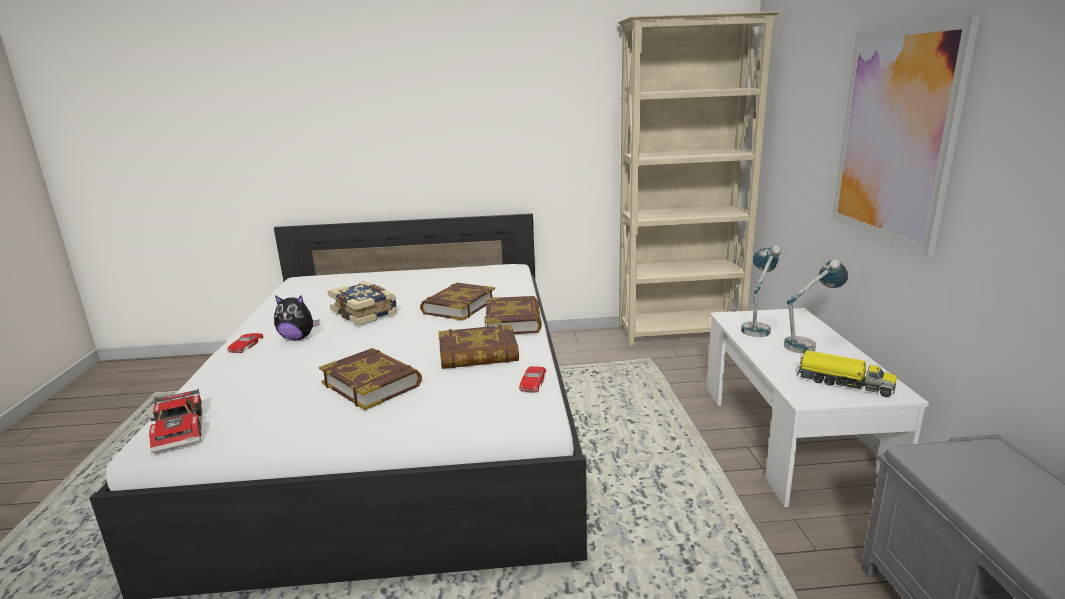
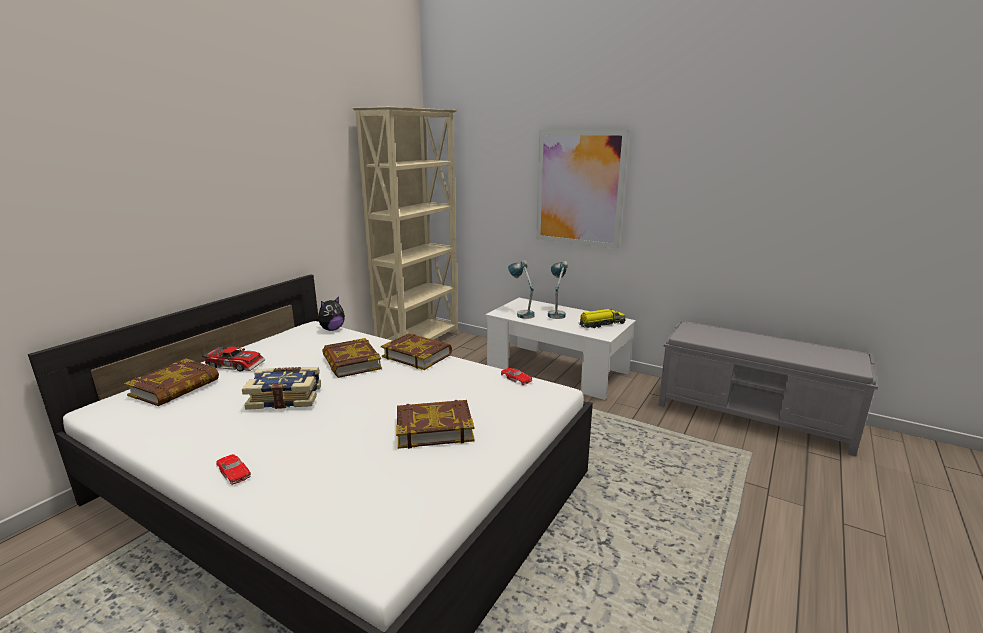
camera: 55 degrees left, 0 degrees up
(182, 429) = (379, 537): toy car -> toy car (236, 364)
(298, 338) = (273, 441): plush toy -> plush toy (332, 329)
(478, 354) = (448, 381): book -> book (175, 387)

